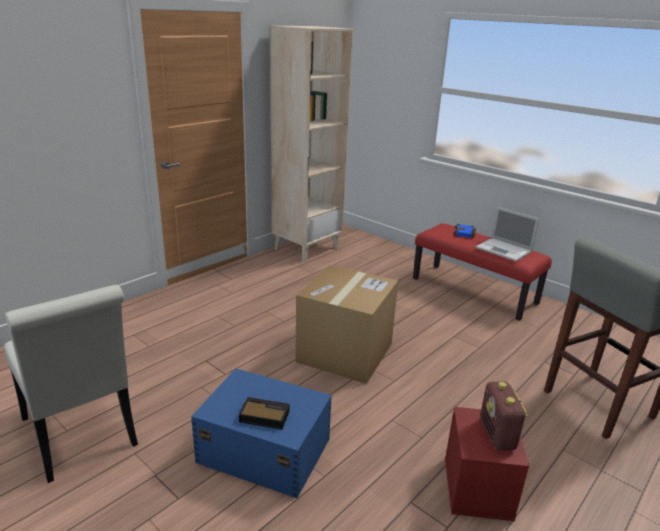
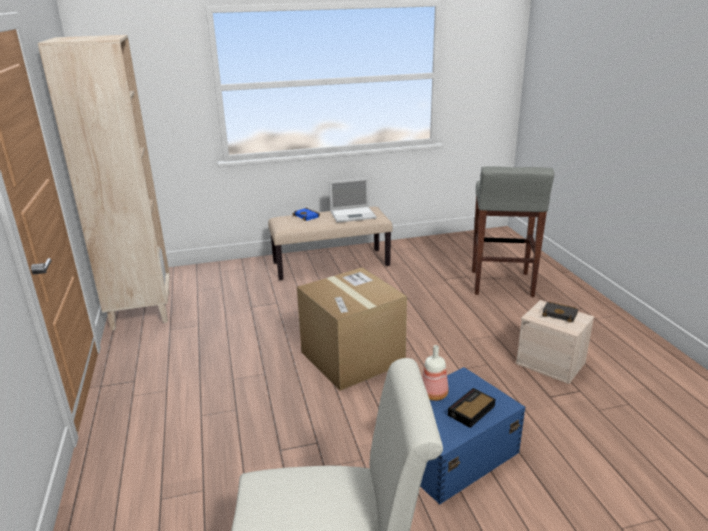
camera: 55 degrees left, 0 degrees up
(273, 389) = (434, 394): none -> bottle
(474, 291) = (331, 264): red bench -> beige bench
(478, 488) = (551, 363): red storage box -> beige storage box
(497, 435) = (560, 314): radio -> black book

